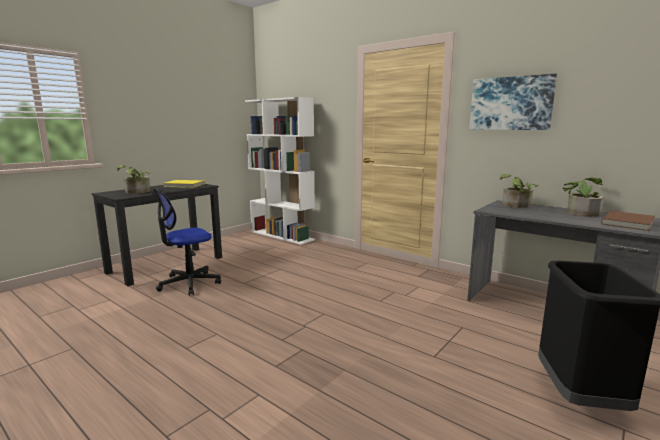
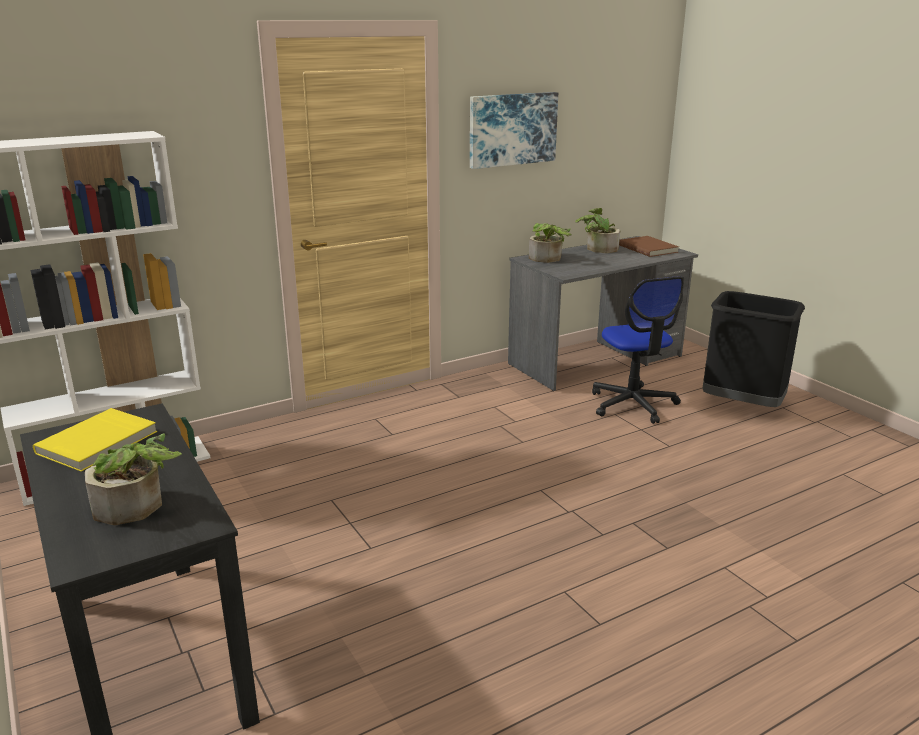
camera: 70 degrees left, 10 degrees up
(189, 283) = (319, 618): office chair -> office chair (633, 404)

